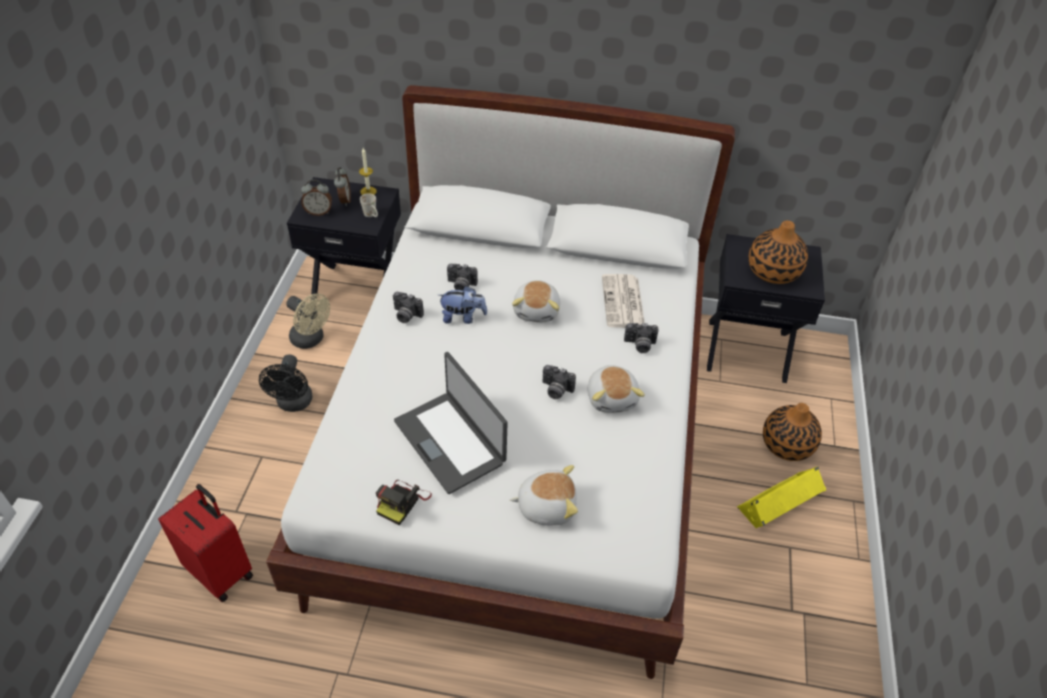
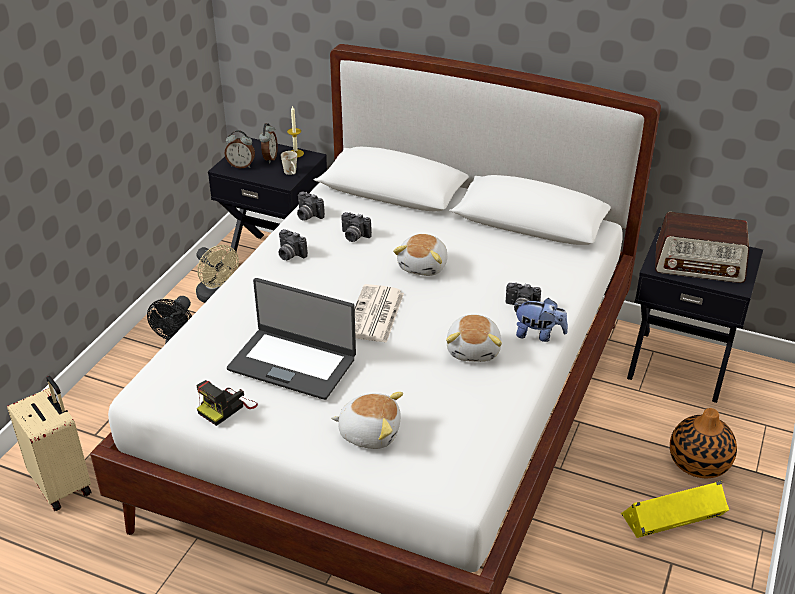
camera: 15 degrees right, 10 degrees down
(221, 571) = (63, 484): red suitcase -> beige suitcase
(450, 441) = (293, 363): laptop -> laptop turned 45 degrees counterclockwise
(463, 317) = (345, 263): plush toy -> plush toy (538, 335)
(555, 390) = (417, 335): camera -> camera (307, 216)
(623, 302) = (517, 270): newspaper -> newspaper (375, 315)
(773, 271) = (699, 265): vase -> radio

